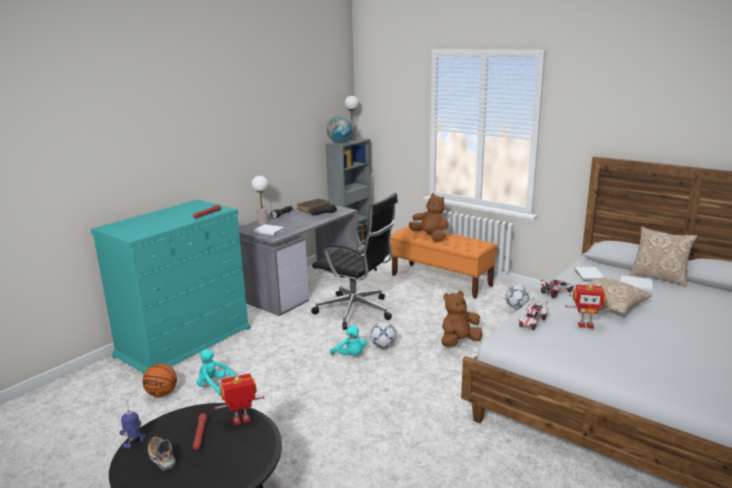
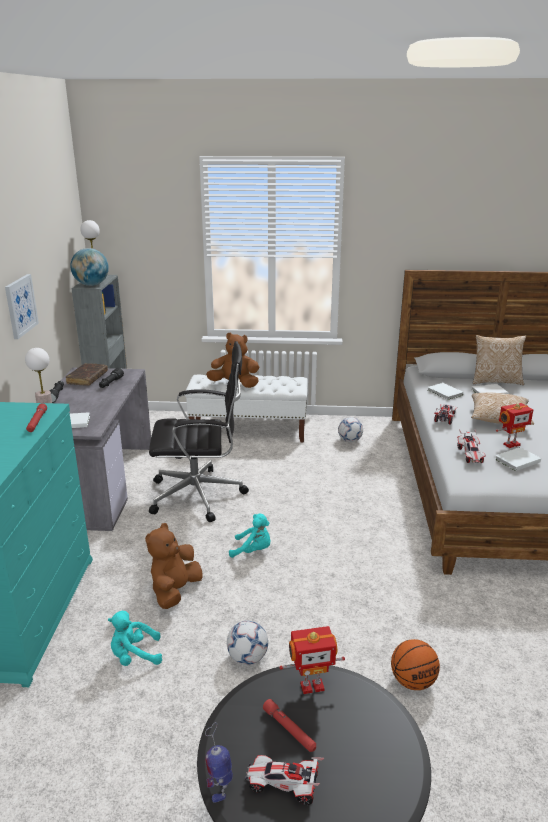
camera: 35 degrees left, 5 degrees up
(162, 393) = (72, 699): basketball -> basketball (412, 681)
(162, 457) = (284, 785): shoe -> toy car
(241, 421) = (311, 685): toy robot -> toy robot turned 135 degrees counterclockwise
(263, 147) = (20, 306): none -> picture
(383, 346) = (275, 527): football -> football (247, 657)
(441, 280) = (249, 431): orange bench -> white bench
(459, 342) = (341, 495): brown plush toy -> brown plush toy (175, 591)
(569, 337) = (516, 460): none -> white book

